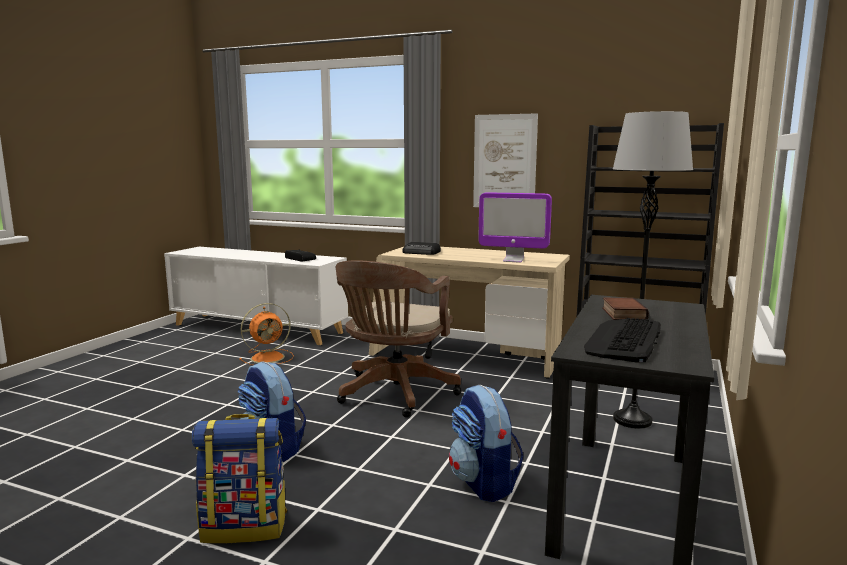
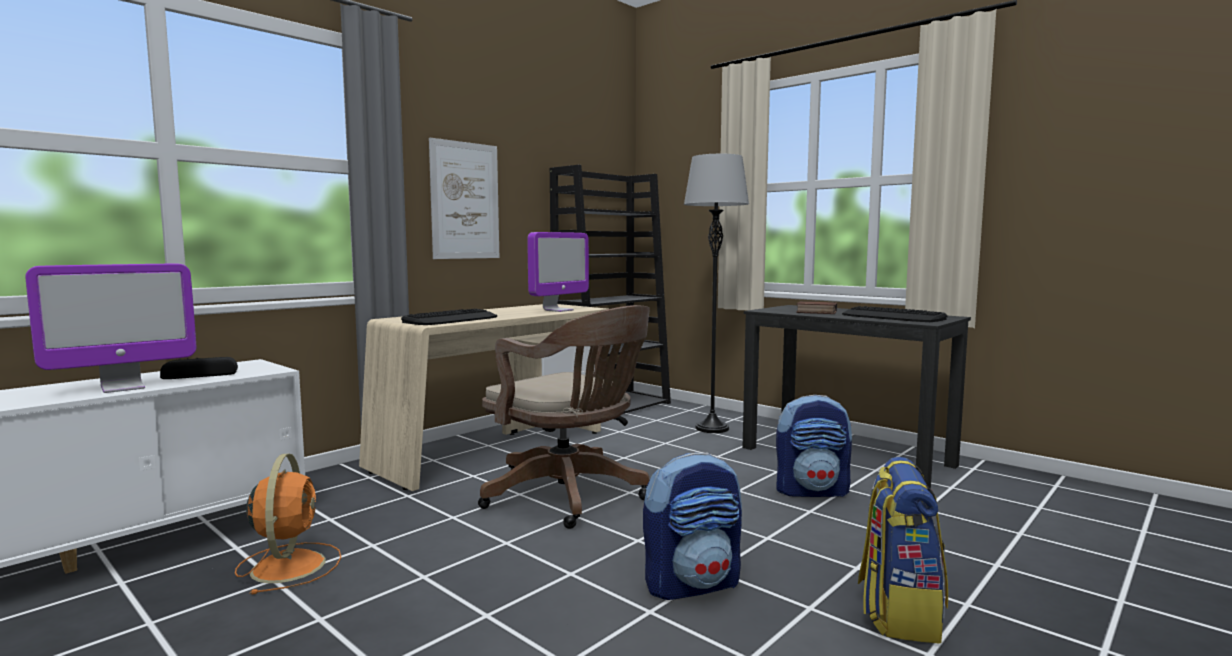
camera: 70 degrees left, 5 degrees down
(266, 258) = (123, 388): none -> monitor
(421, 252) = (451, 319): radio -> keyboard

